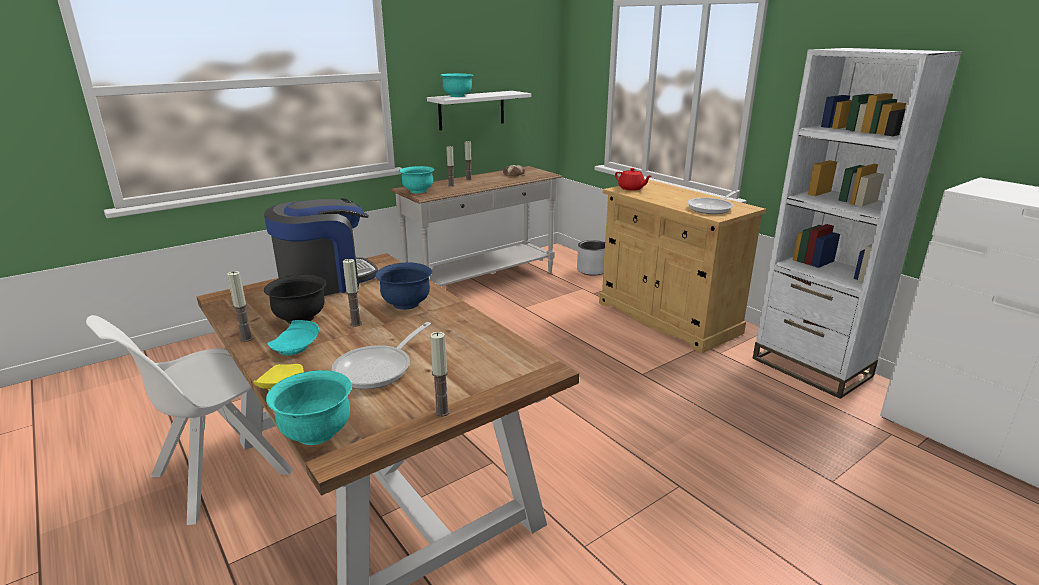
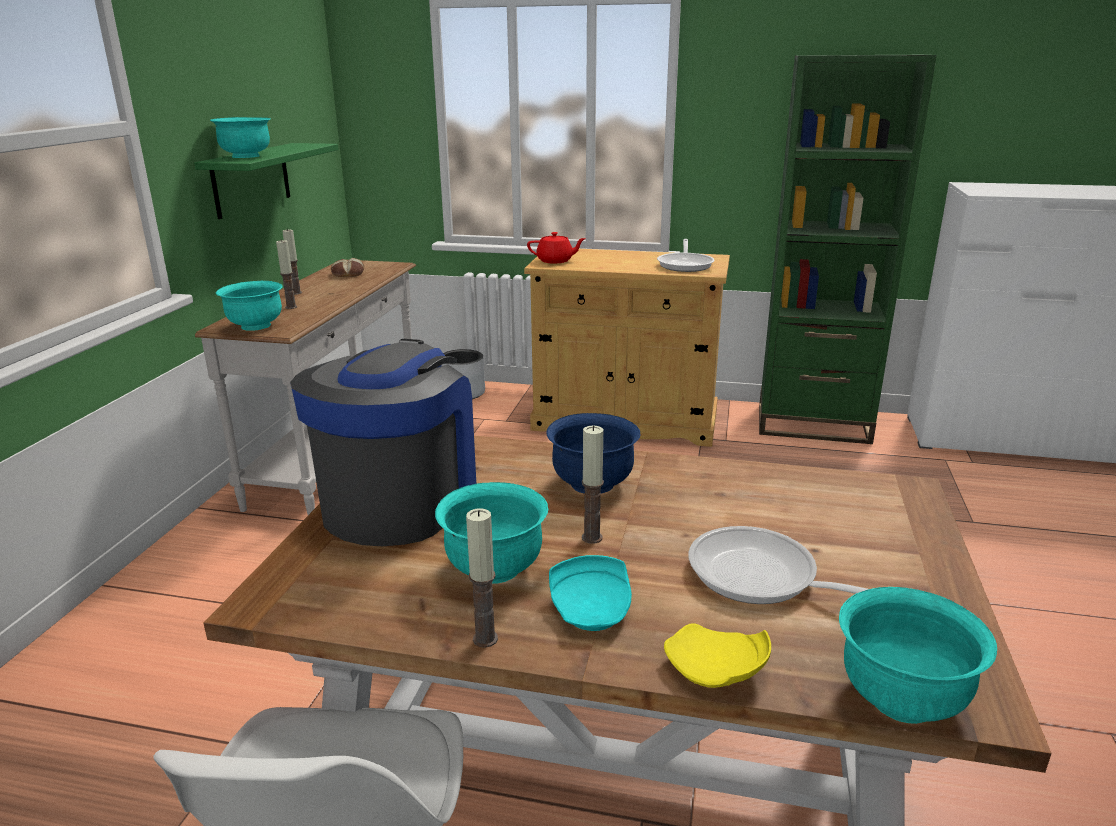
camera: 40 degrees left, 0 degrees up
(300, 318) = (494, 568): black bowl -> turquoise bowl
(378, 368) = (762, 578): frying pan -> frying pan turned 135 degrees clockwise
(442, 412) = (943, 587): candle -> none
(471, 110) = (251, 179): white shelf -> green shelf
(811, 367) = (813, 424): white bookcase -> green bookcase

